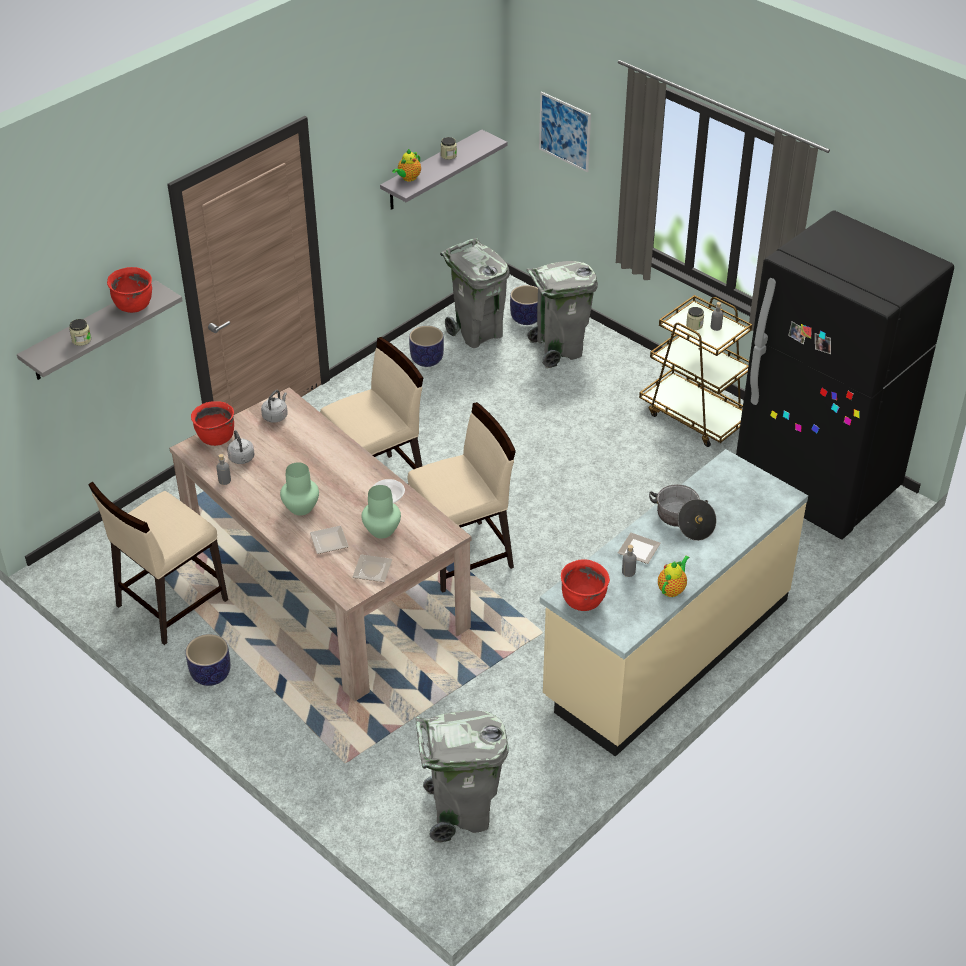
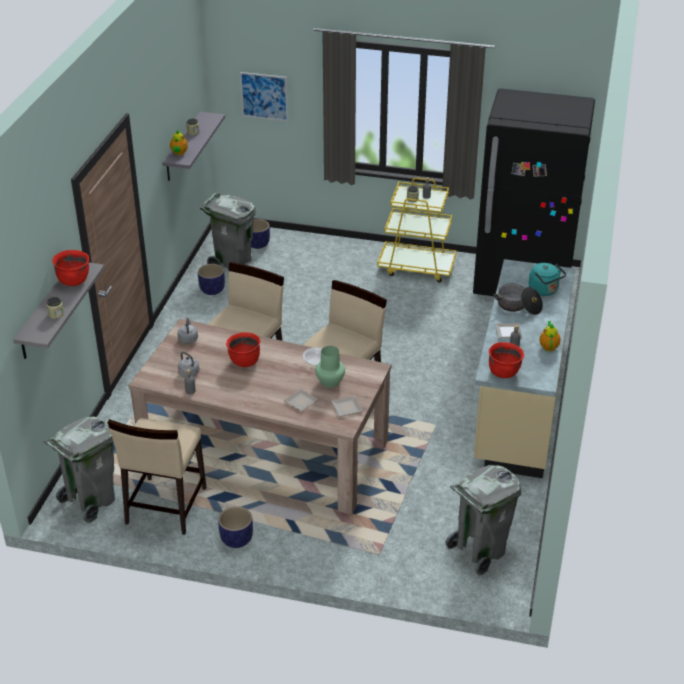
camera: 30 degrees left, 5 degrees down
(216, 438) = (157, 367): red cooking pot -> red cooking pot (244, 362)
(302, 507) = (262, 388): green vase -> none
(559, 350) = (296, 256): grey trash can -> grey trash can (91, 501)
(695, 416) = (417, 267): brown cart -> yellow cart
(737, 512) = (544, 291): none -> turquoise kettle

